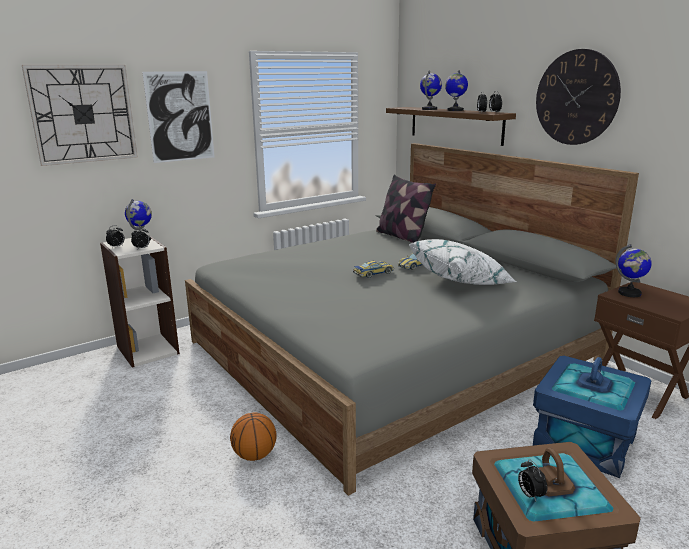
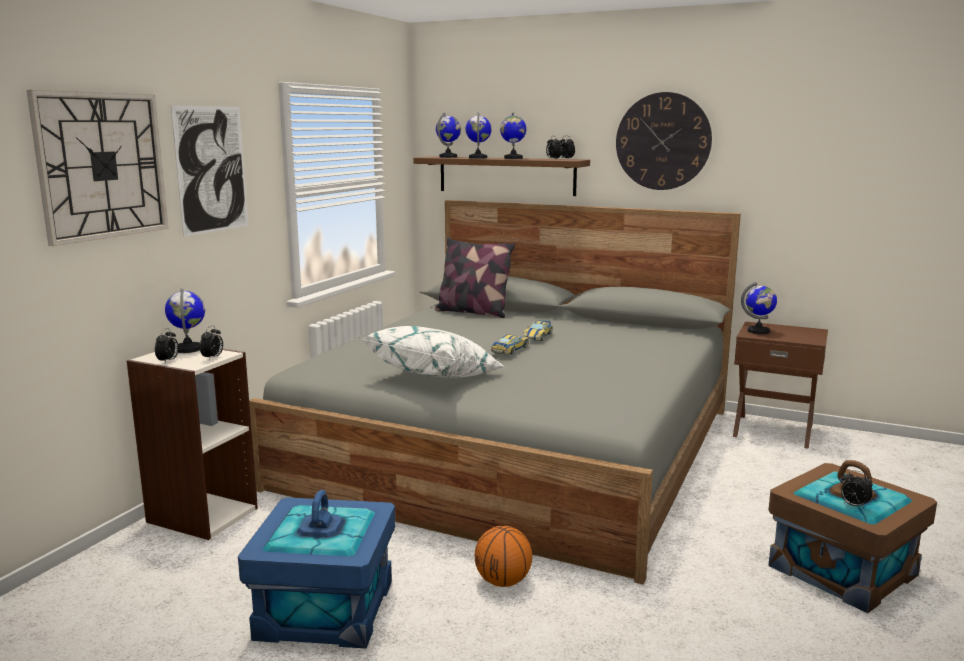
camera: 30 degrees left, 5 degrees down
(413, 108) = (448, 157): none -> globe
(460, 281) = (604, 344): white pillow -> white pillow (436, 377)
(585, 441) = (779, 479): blue storage box -> blue storage box (326, 609)

